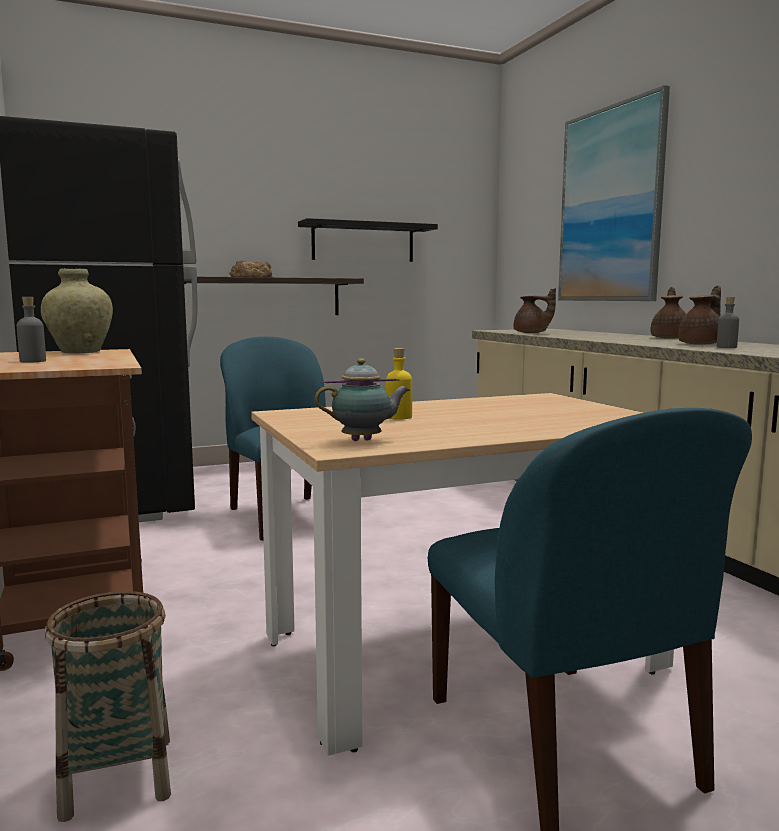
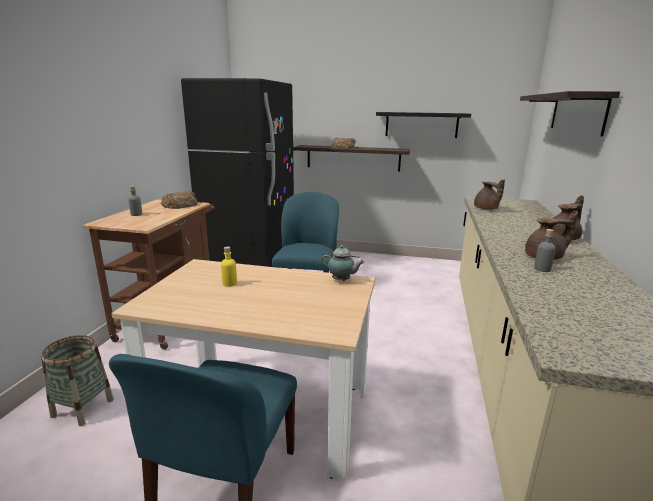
camera: 35 degrees right, 10 degrees up
(80, 352) = (180, 205): beige vase -> bread
(364, 440) = (163, 302): teapot -> teapot (342, 280)
(610, 205) = (577, 113): picture -> shelf

